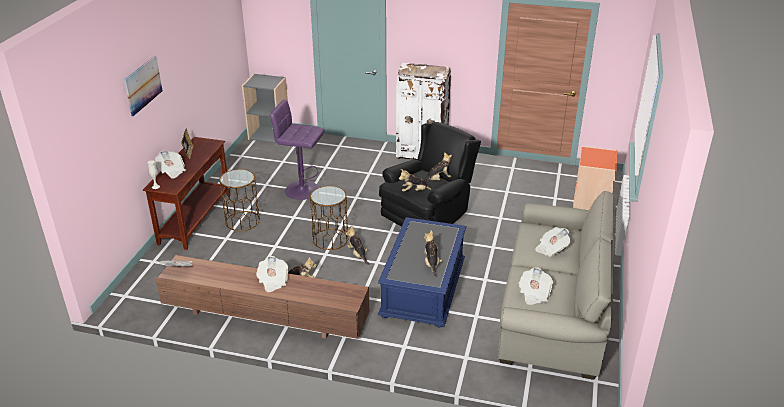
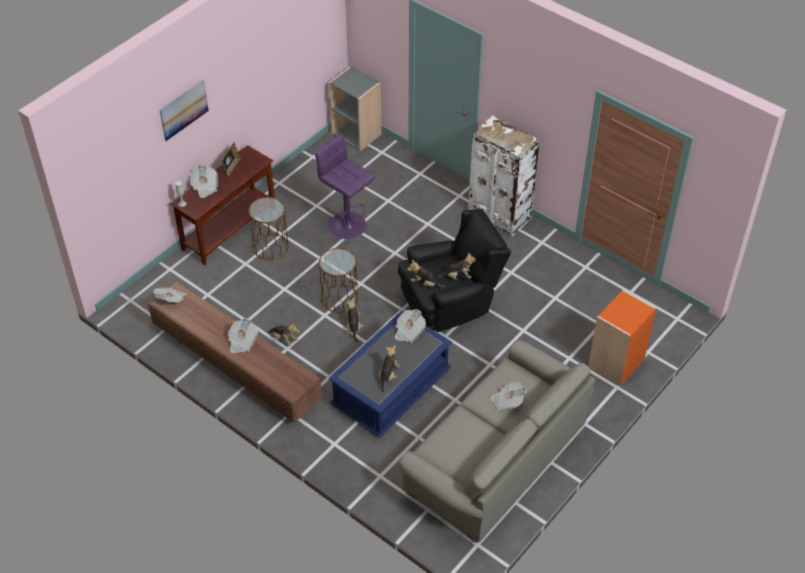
camera: 25 degrees right, 15 degrees up
(534, 294) = (452, 445): newspaper -> newspaper (408, 331)

